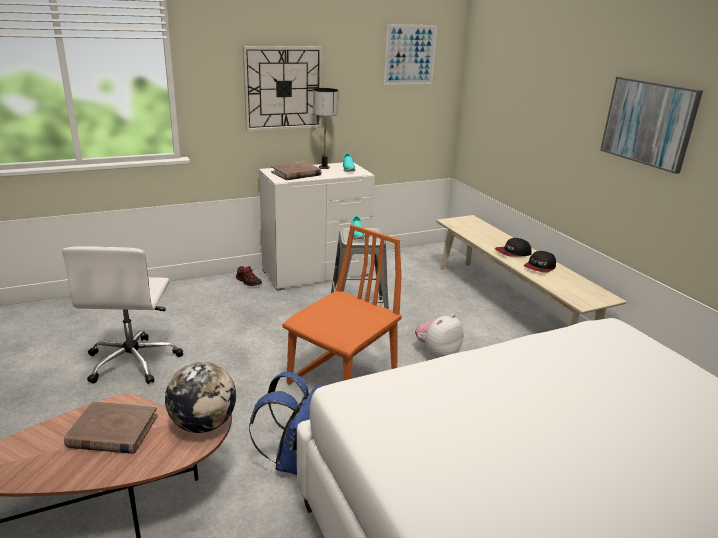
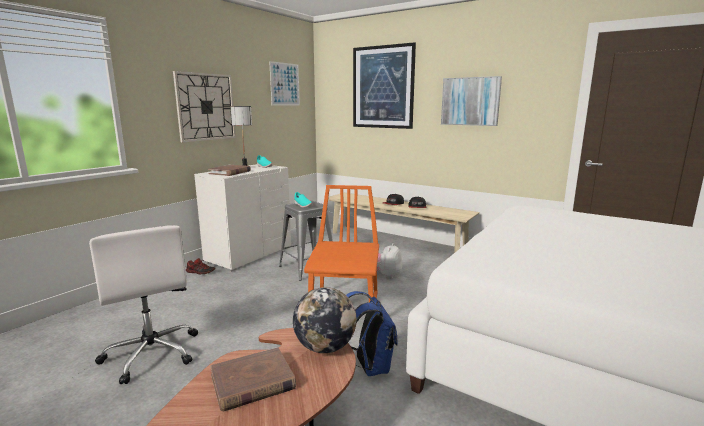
camera: 30 degrees left, 10 degrees down
(540, 74) = (383, 87): none -> picture

